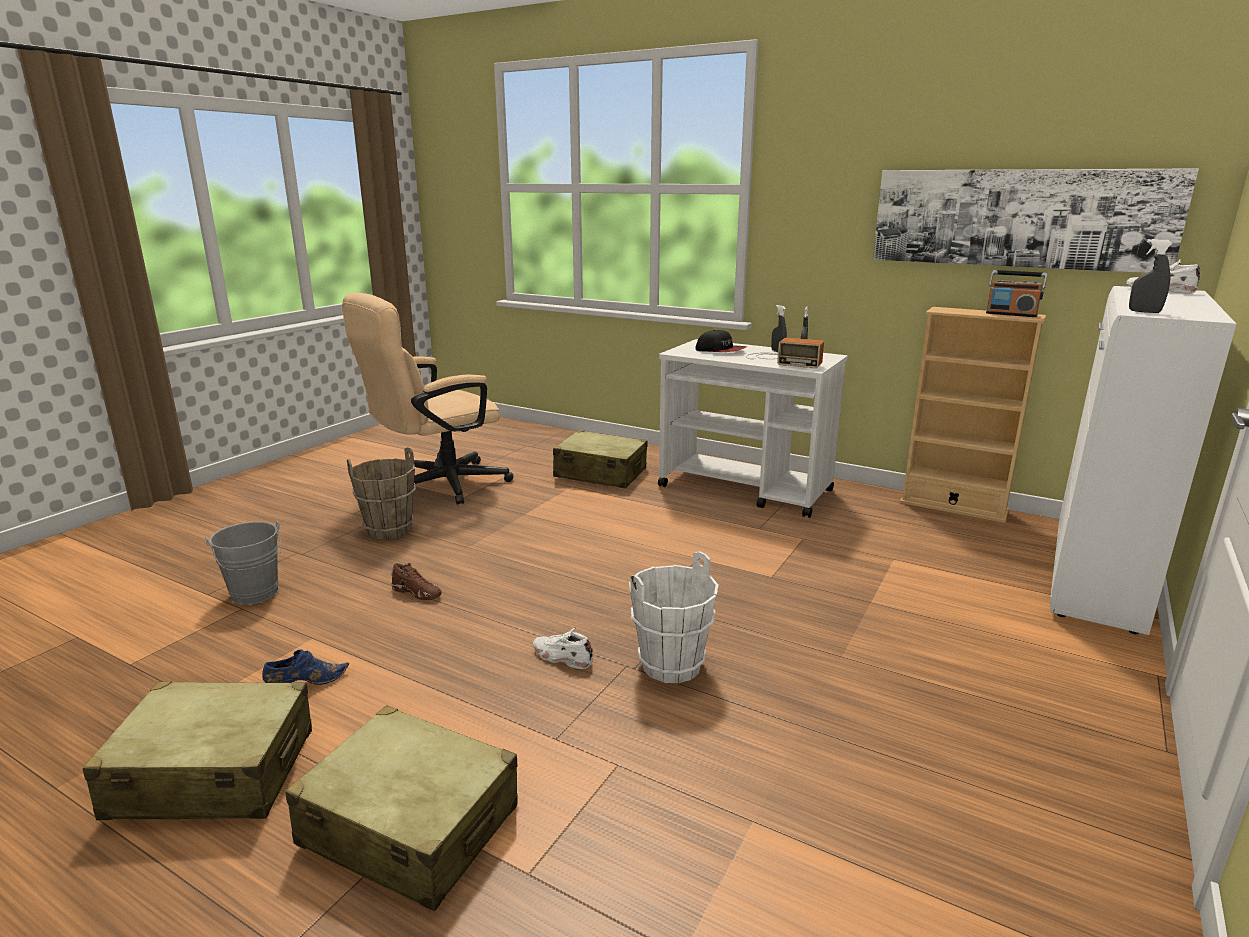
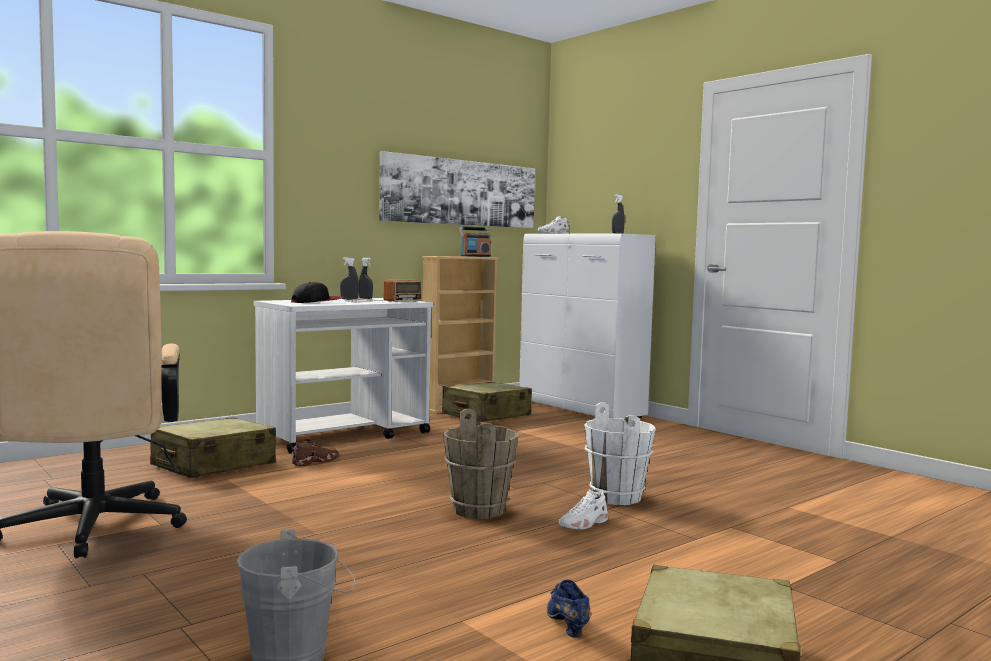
camera: 70 degrees left, 15 degrees down
(390, 530) = (199, 566): brown bucket -> brown bucket (479, 510)
(410, 826) = (793, 591): beige suitcase -> beige suitcase (486, 415)
(417, 592) = (404, 563): brown shoe -> brown shoe (315, 461)

